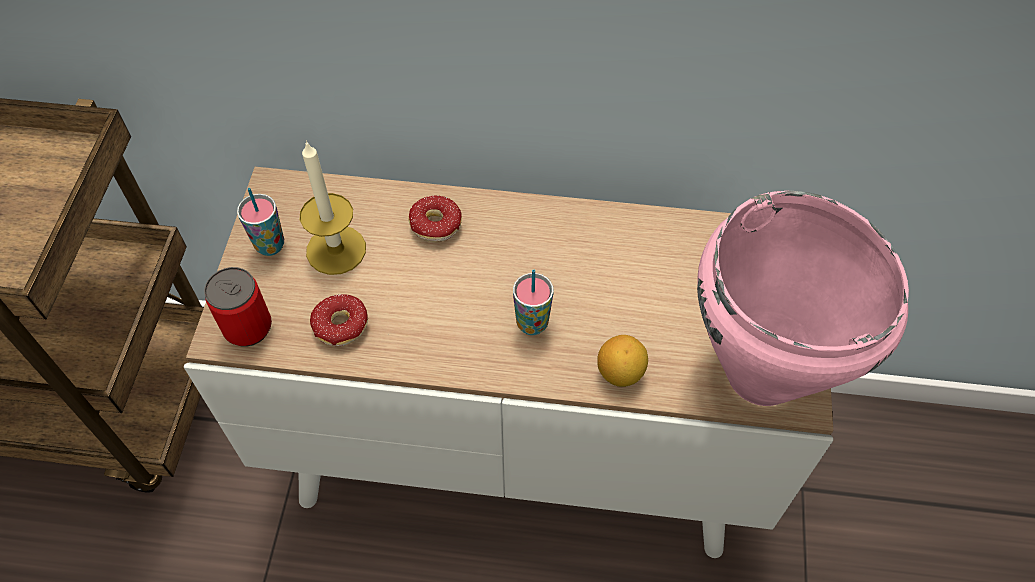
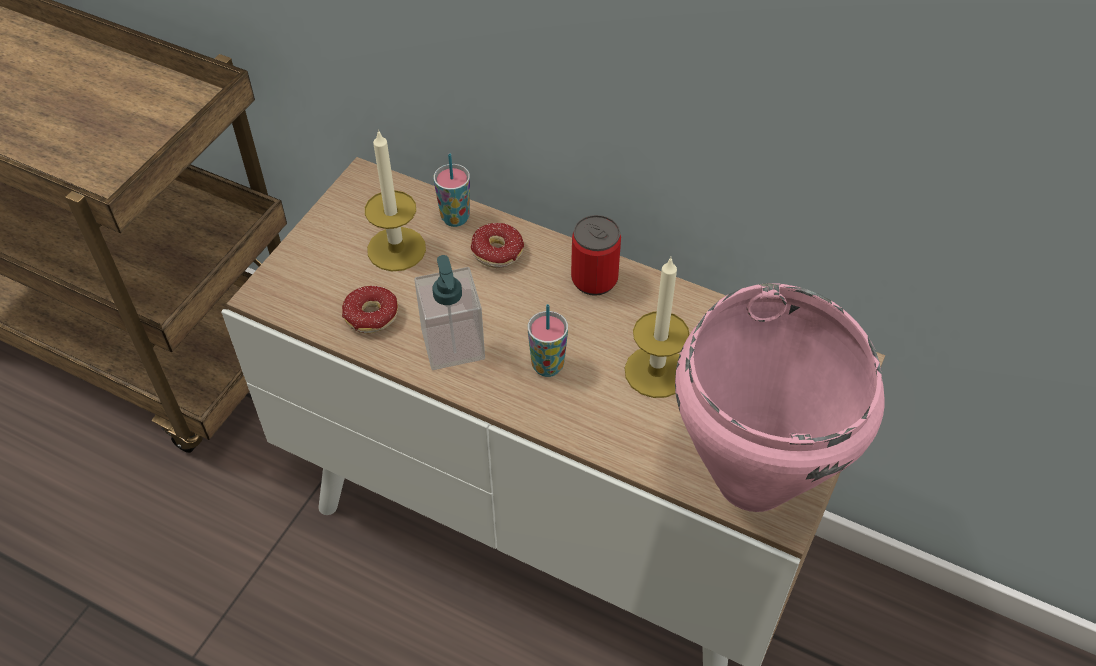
camera: 20 degrees right, 5 degrees down
(248, 327) = (289, 294): can -> can (594, 279)
(270, 245) = (339, 229): cup -> cup (455, 218)
(433, 330) = (453, 344): none -> soap dispenser
(620, 373) = (612, 435): lemon -> none
(633, 298) = (656, 371): none -> candle

